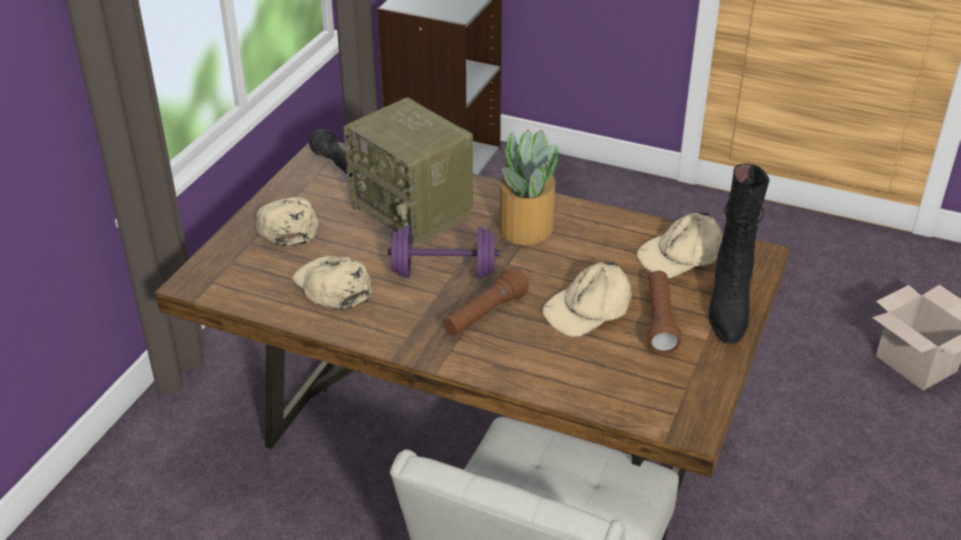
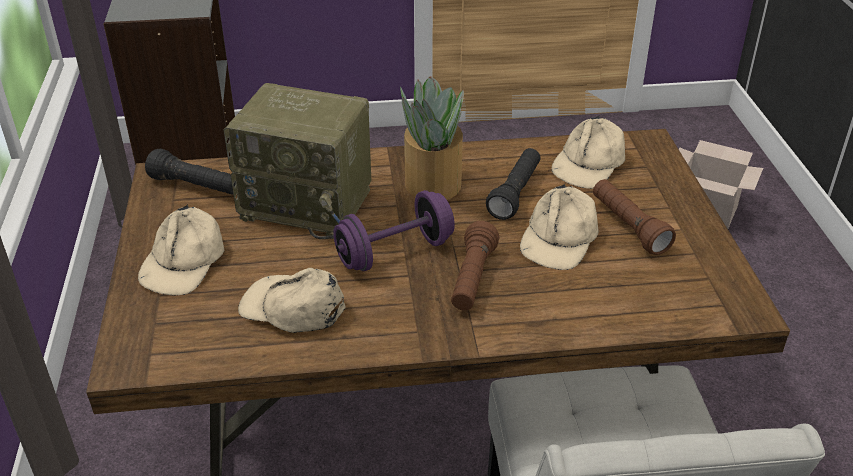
camera: 30 degrees left, 0 degrees up
(287, 224) = (184, 261): beige cap -> beige cap turned 120 degrees counterclockwise
(588, 259) = (515, 193): none -> black flashlight
(728, 306) = (669, 193): black boot -> none

